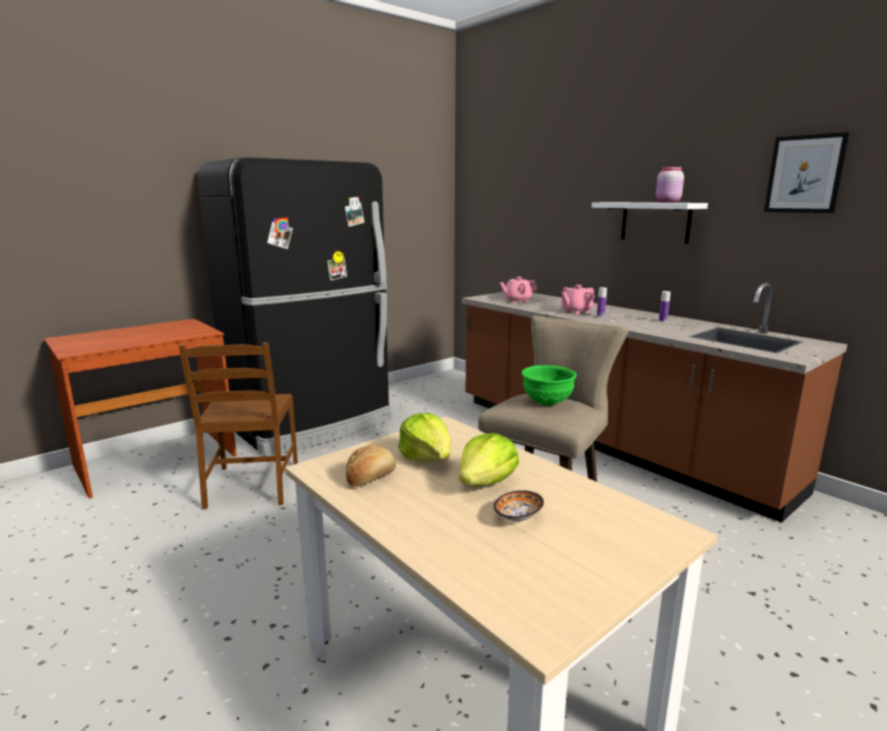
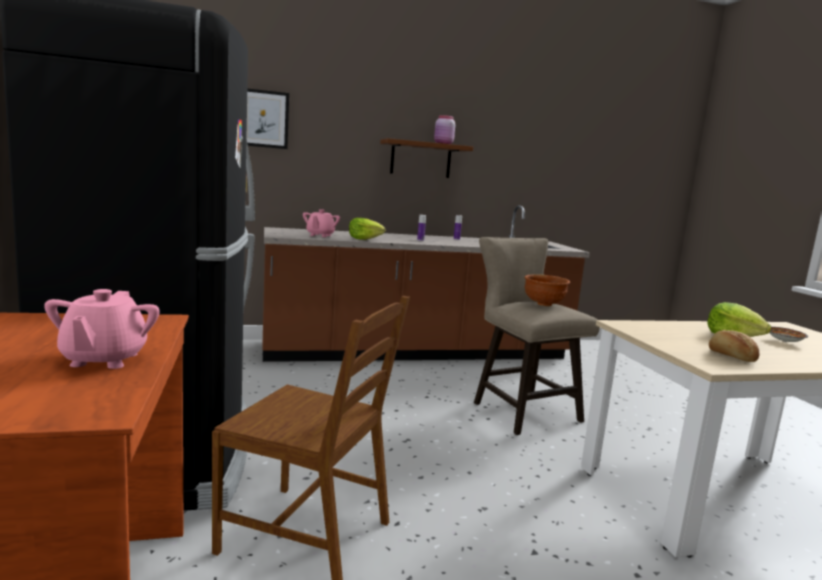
camera: 65 degrees left, 5 degrees down
(427, 458) = (690, 339): lettuce -> lettuce (364, 239)
(546, 402) = (543, 304): green bowl -> brown bowl
(576, 311) = (394, 239): pink teapot -> pink teapot (104, 359)
(655, 222) = (420, 159): white shelf -> brown shelf
(805, 174) = (522, 133): picture -> picture (264, 119)

